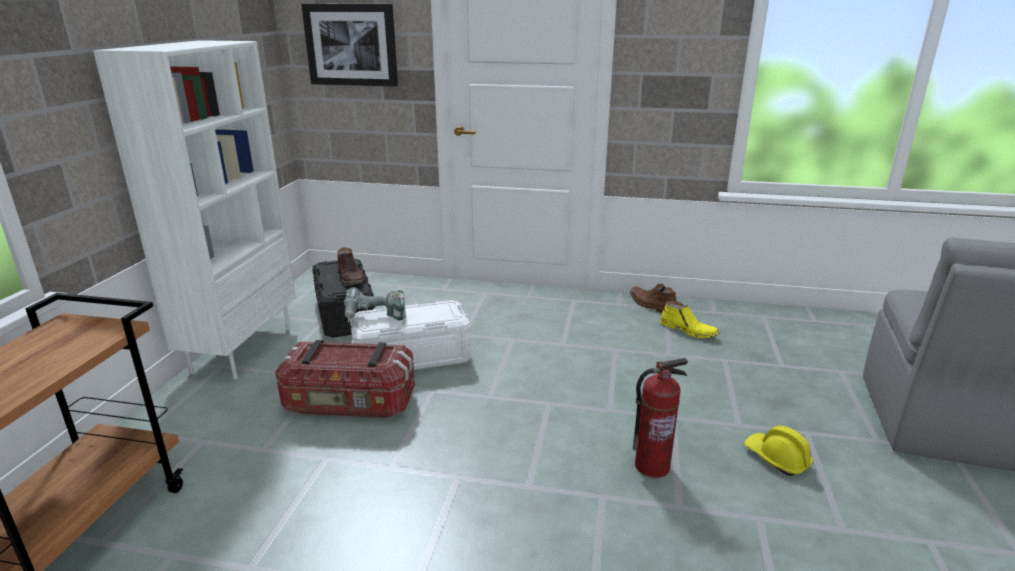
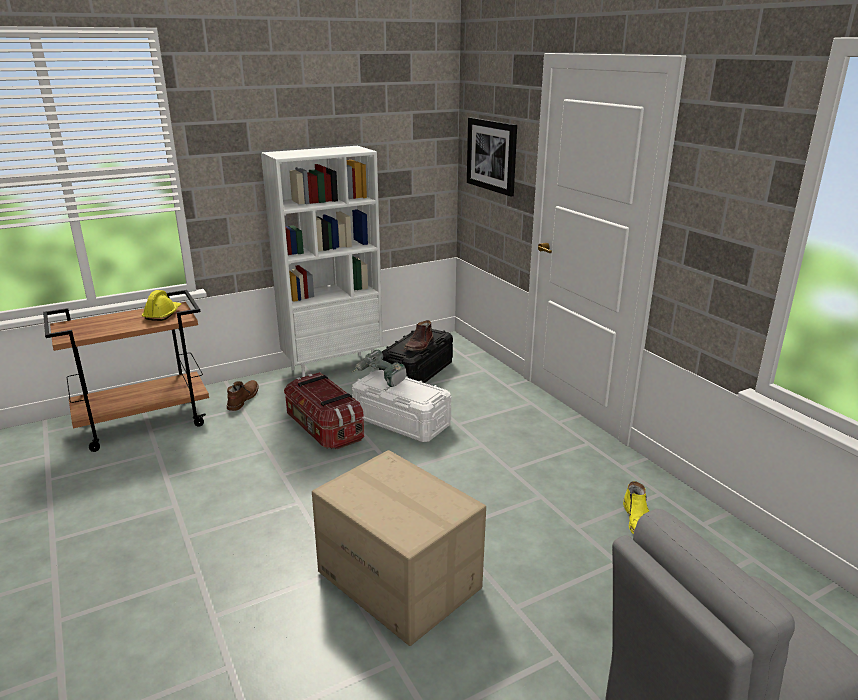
camera: 50 degrees right, 0 degrees up
(651, 305) = (651, 484): brown boot -> brown boot (242, 399)
(652, 466) = (400, 579): fire extinguisher -> cardboard box
(776, 458) = (490, 647): yellow hard hat -> yellow hard hat (162, 314)

